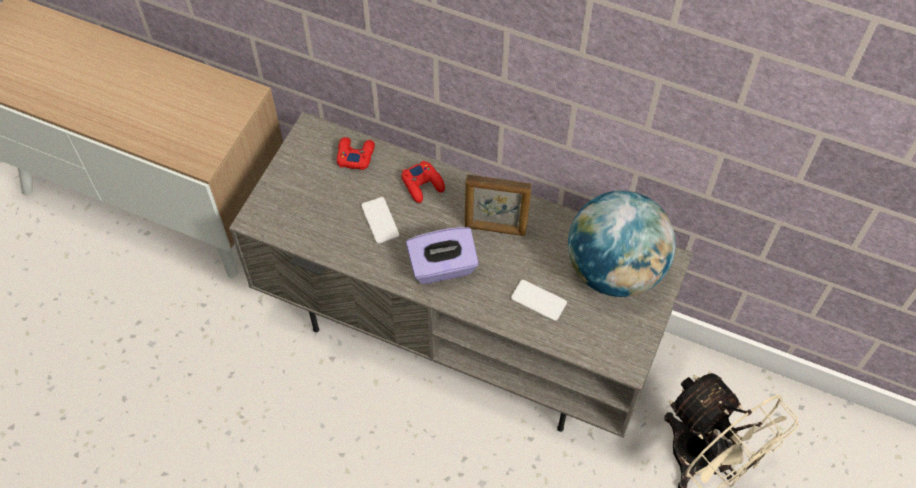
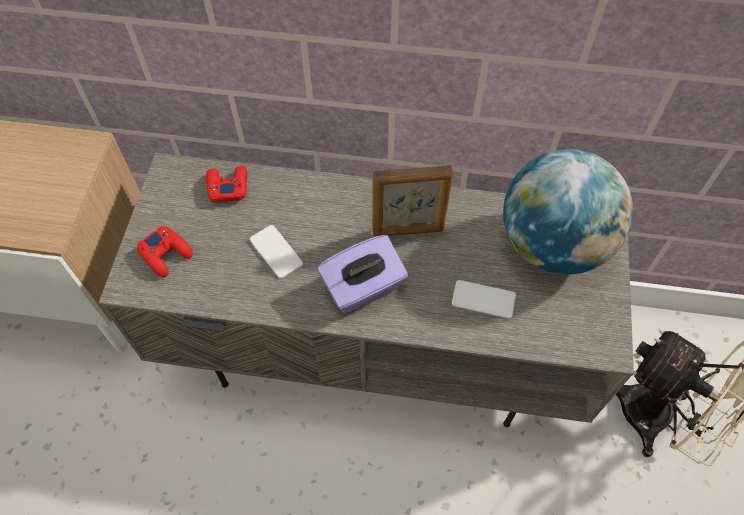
camera: 15 degrees left, 0 degrees up
(423, 184) = (313, 201): red game controller -> red game controller (166, 254)

